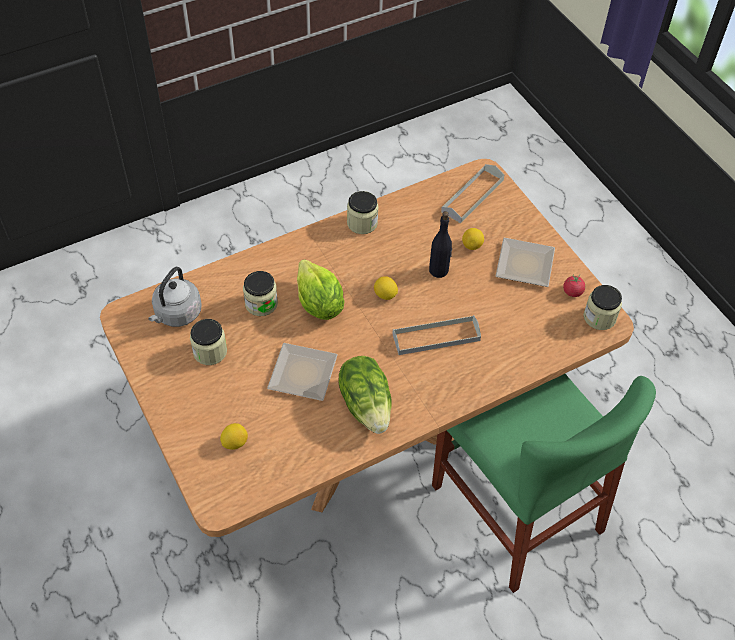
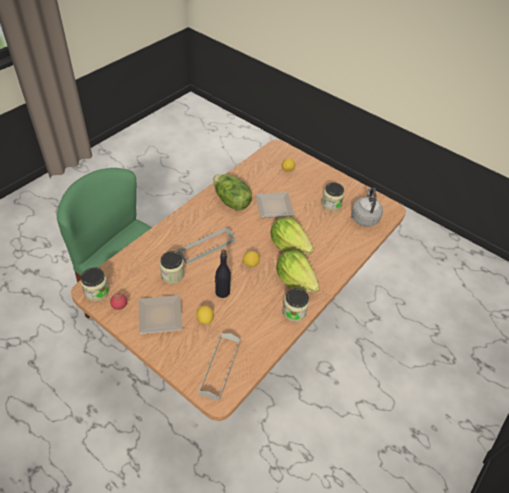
camera: 155 degrees right, 5 degrees down
(261, 303) = (323, 236): jar -> jar (172, 274)
(339, 257) = (295, 280): none -> lettuce

